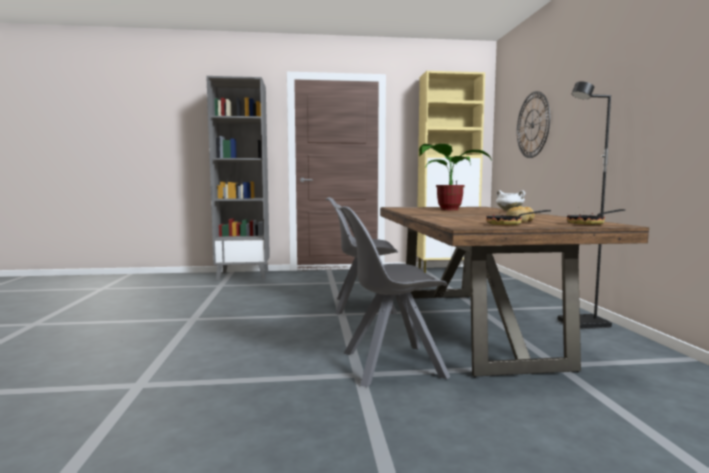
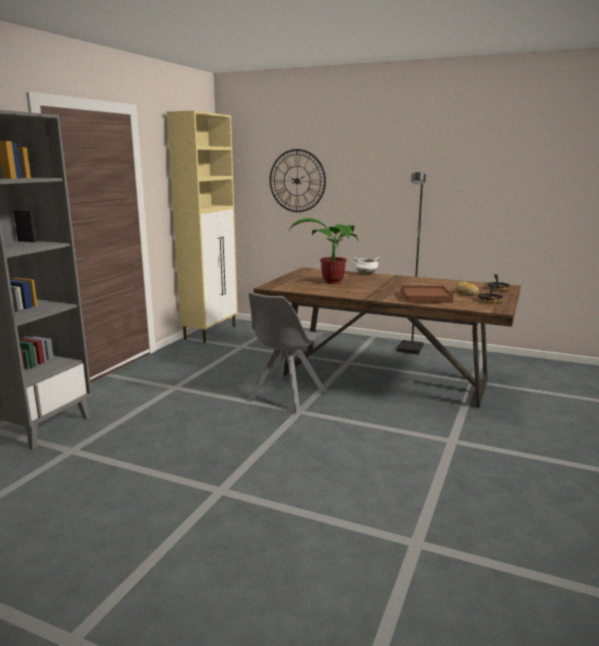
camera: 60 degrees left, 10 degrees up
(389, 365) = (442, 426): grey chair -> none
(459, 218) = (425, 297): none -> brown tray

